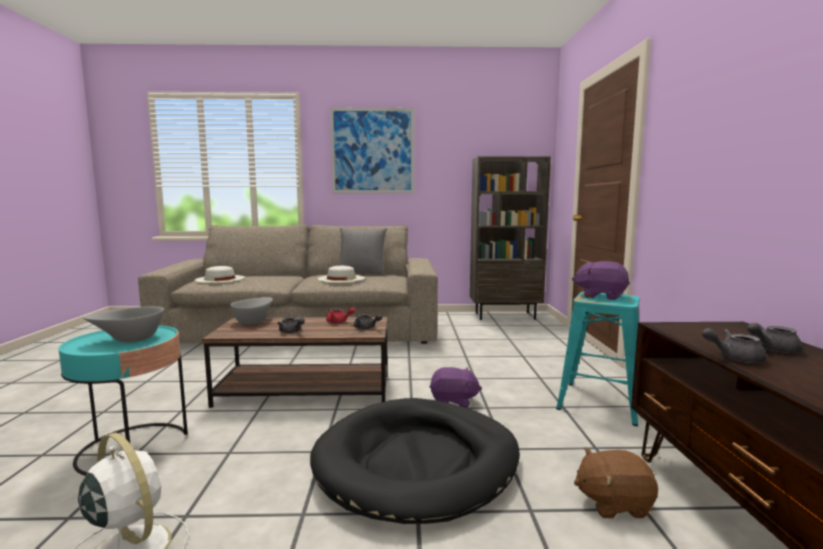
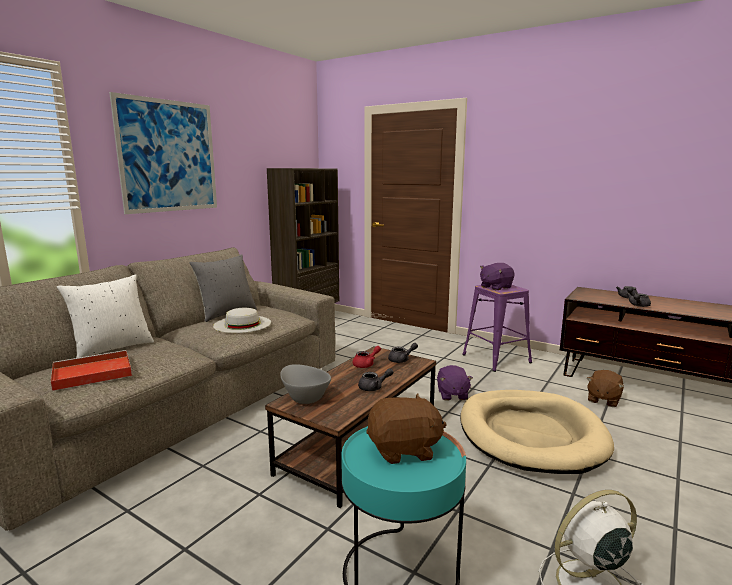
camera: 55 degrees left, 5 degrees up
(129, 339) = (404, 450): grey bowl -> brown plush toy
(220, 279) = (90, 373): white hat -> red tray
(264, 274) = (112, 348): none -> white pillow
(417, 462) = (530, 434): black dog bed -> beige dog bed
(453, 401) = (452, 395): purple plush toy -> purple plush toy turned 135 degrees clockwise
(600, 403) = (497, 358): turquoise stool -> purple stool

